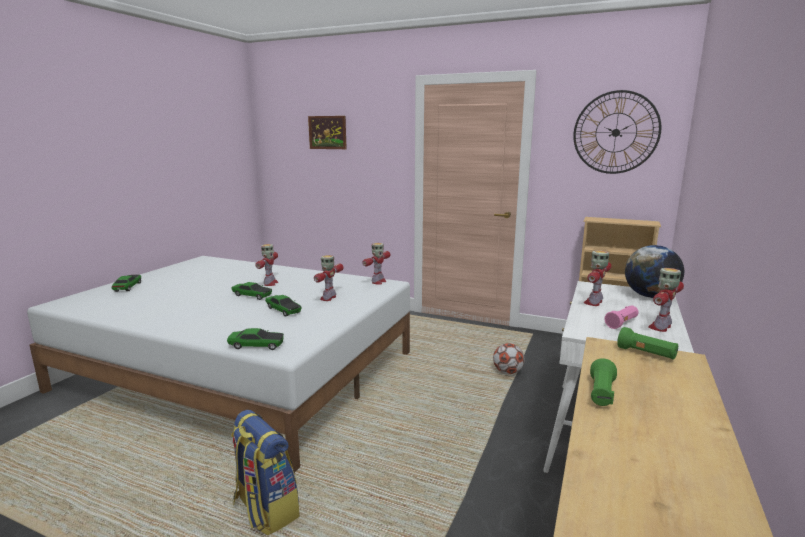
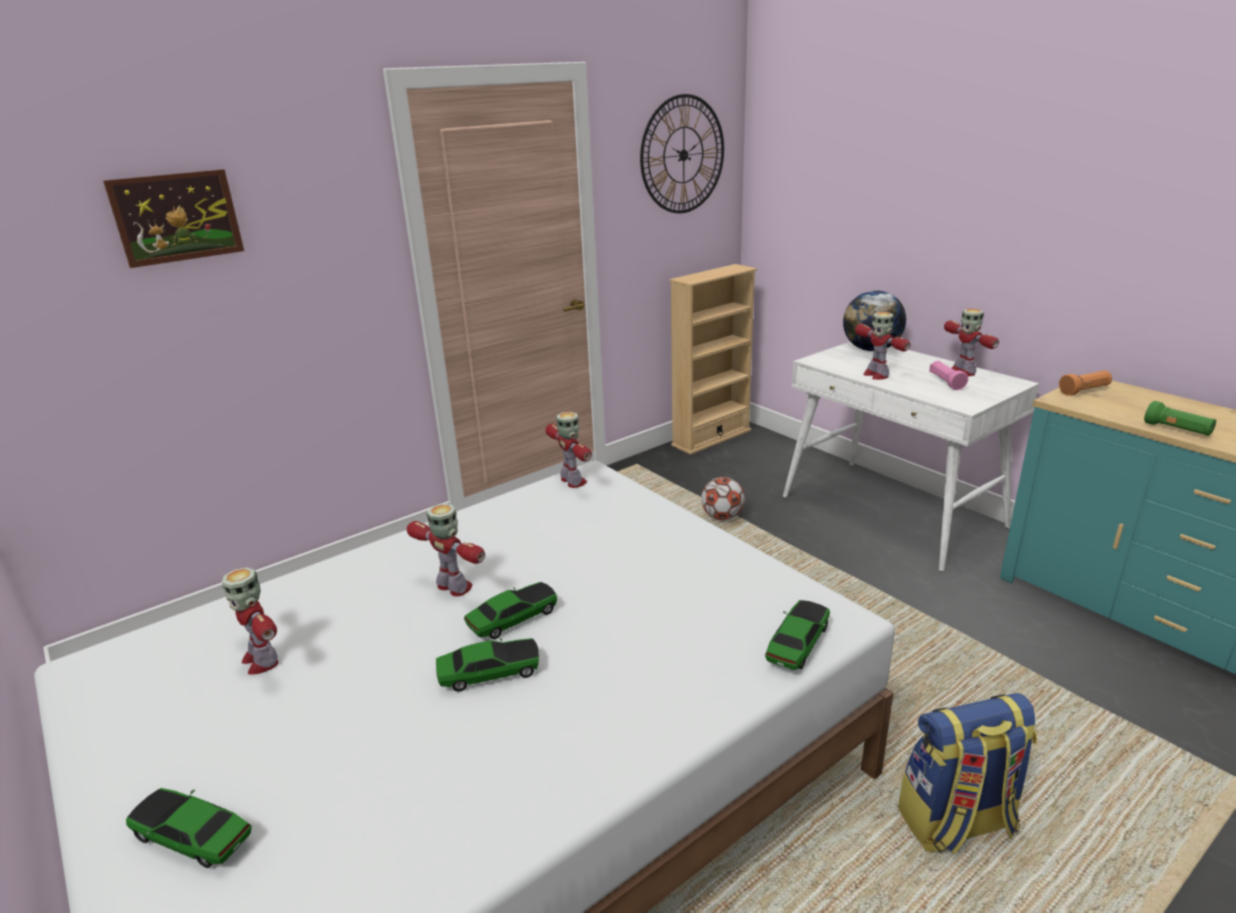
camera: 60 degrees left, 10 degrees up
(283, 310) = (637, 594): toy car -> toy car (489, 673)
(328, 298) = (612, 539): toy robot -> toy robot (262, 660)
(646, 354) = (1084, 391): green flashlight -> orange flashlight

